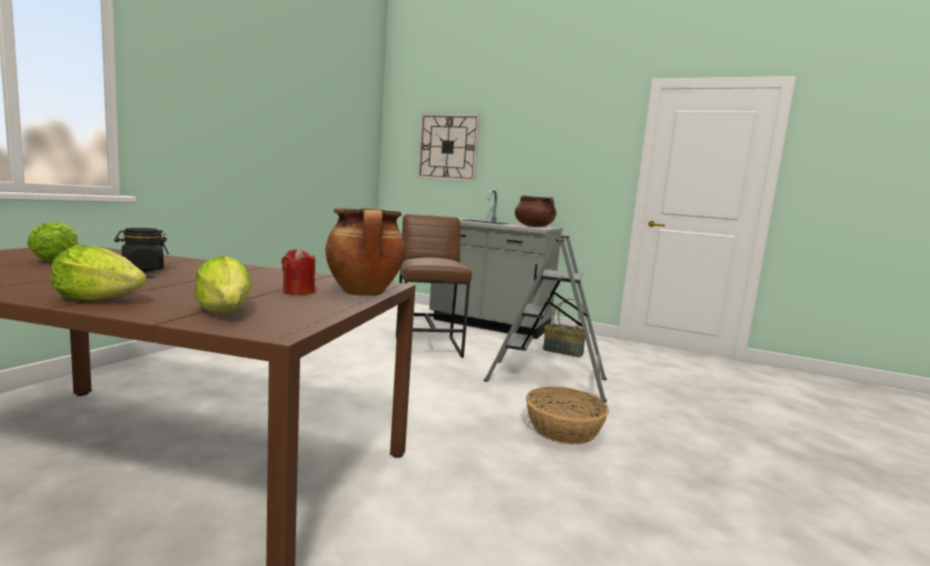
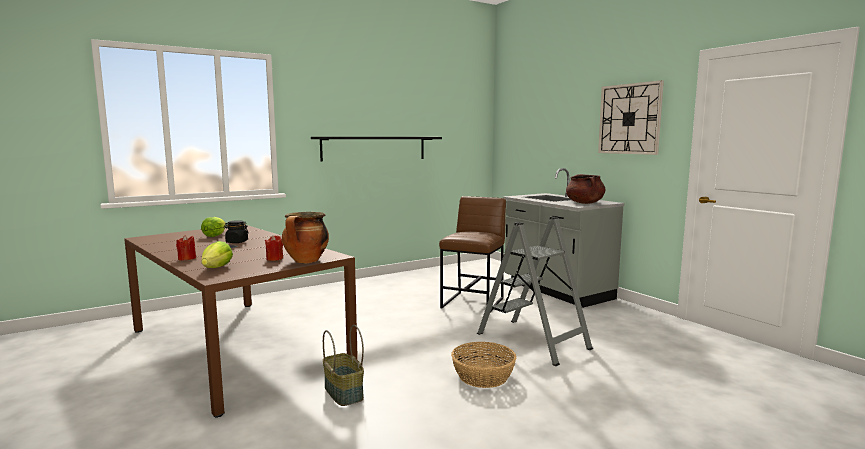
camera: 35 degrees right, 0 degrees up
(98, 300) = (187, 258): lettuce -> red candle
(261, 142) = (374, 148): none -> black shelf
(448, 147) = (536, 131): wall clock -> wall clock (629, 119)
(562, 351) = (589, 321): basket -> basket (342, 393)

